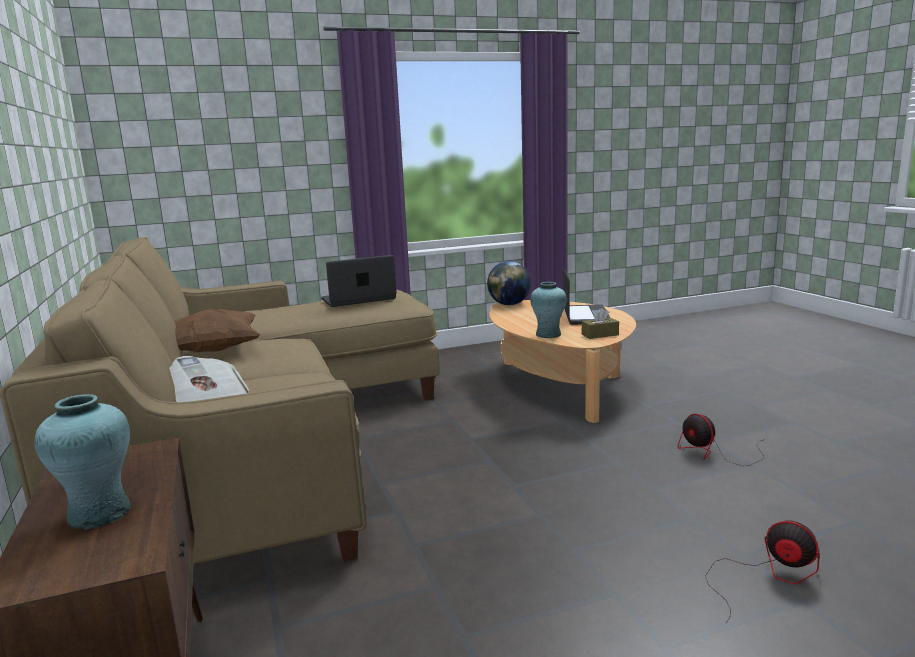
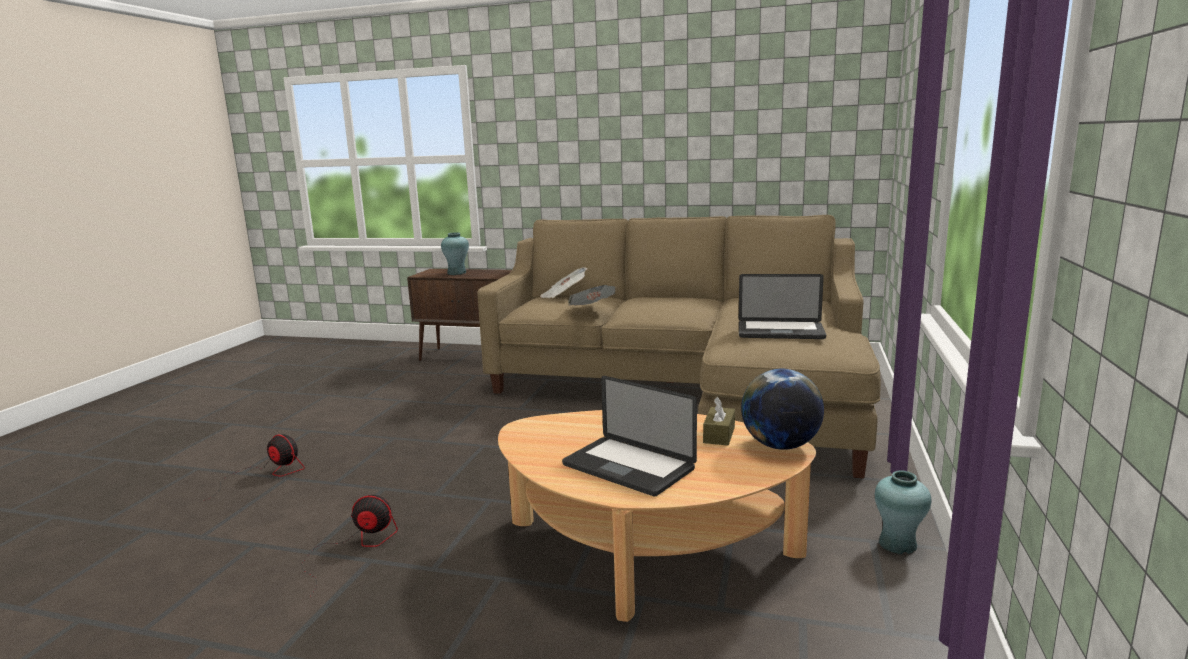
camera: 125 degrees right, 0 degrees up
(214, 350) = (685, 299): brown pillow -> none
(299, 369) = (592, 309): none -> newspaper
(358, 299) = (780, 332): laptop -> laptop turned 90 degrees clockwise
(548, 334) = (587, 420): turquoise vase -> turquoise vase (898, 544)
(600, 335) = (535, 441): brown tissue box -> brown tissue box (719, 435)
(766, 576) = (267, 474): fan -> fan turned 135 degrees counterclockwise

